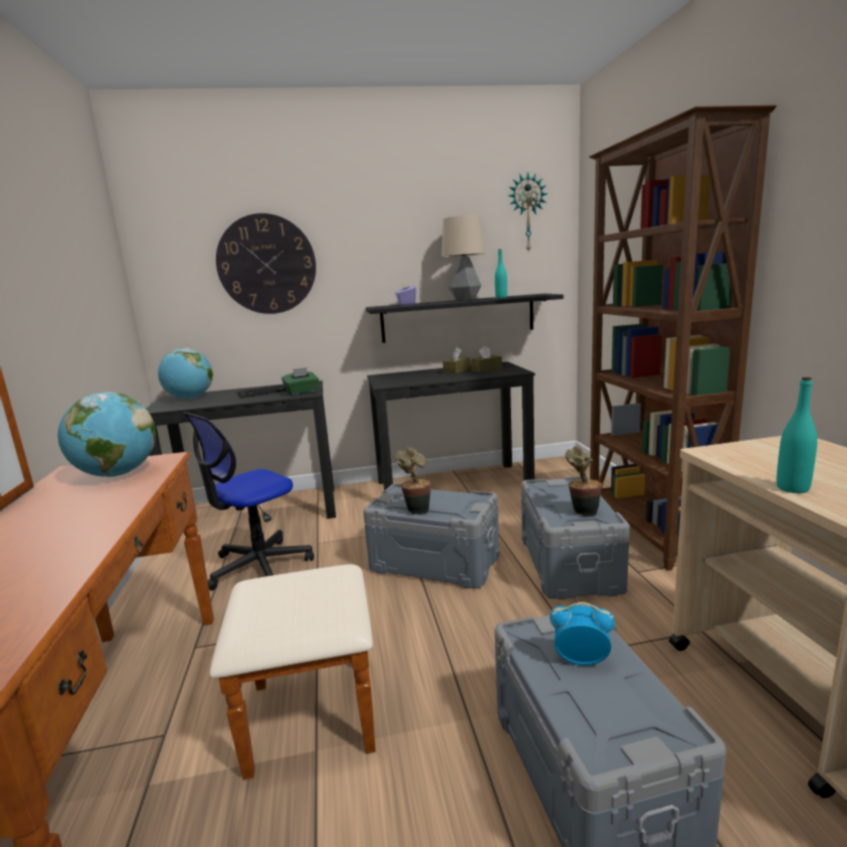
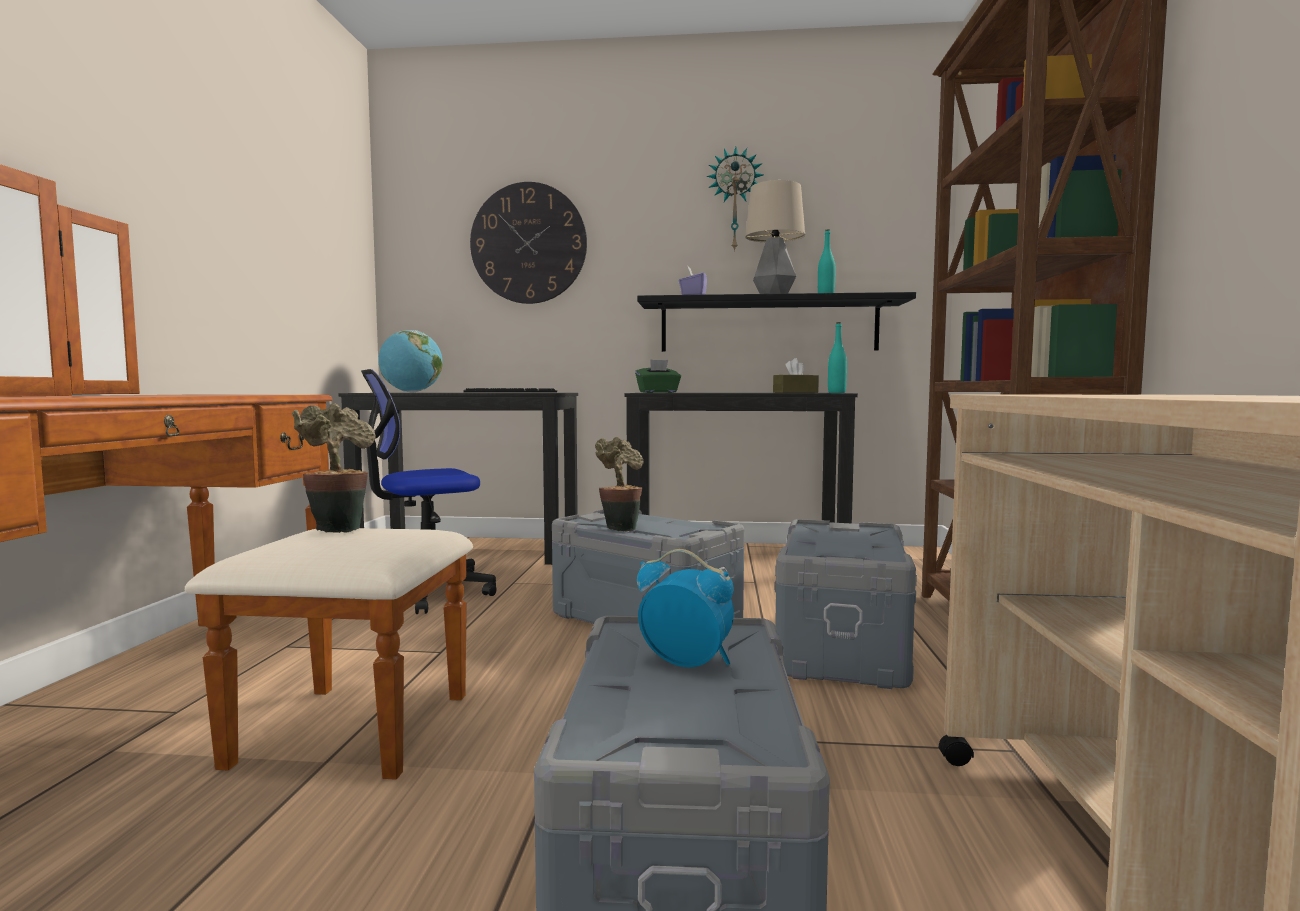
camera: 15 degrees right, 10 degrees down
(117, 474) = (229, 394): globe -> none
(302, 392) = (536, 392): green tissue box -> green tissue box (658, 392)
(457, 371) = (754, 392): brown tissue box -> none
(527, 213) = (876, 189): wall clock -> wall clock (734, 200)
(582, 511) = (854, 551): potted plant -> potted plant (337, 528)
(792, 488) = (1078, 395): turquoise bottle -> turquoise bottle (836, 392)

